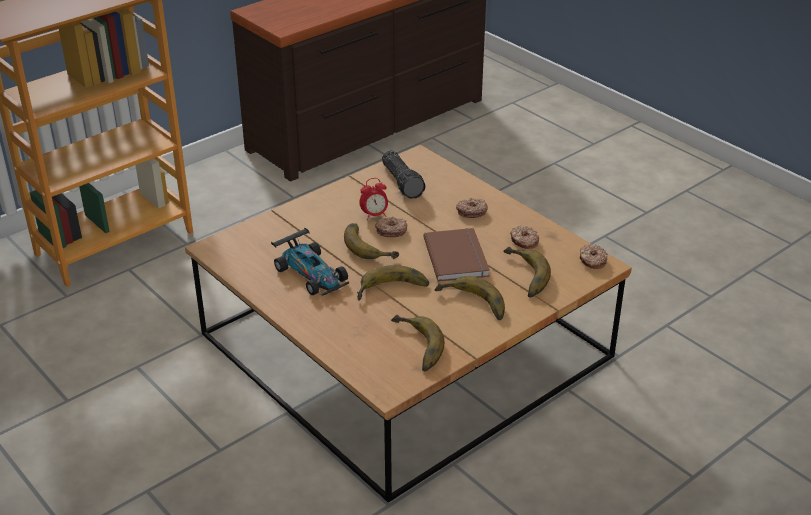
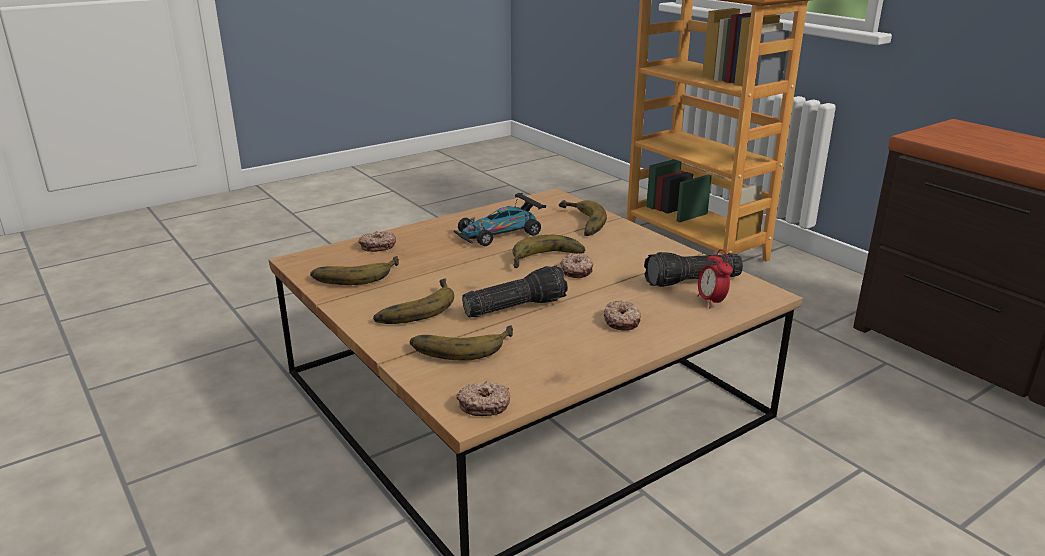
camera: 95 degrees right, 10 degrees down
(374, 215) = (611, 263): alarm clock -> alarm clock (711, 302)
(393, 291) = (456, 268): banana -> banana (578, 223)
(458, 257) = (515, 306): brown book -> flashlight
(524, 241) = (544, 353): donut -> donut (377, 246)

